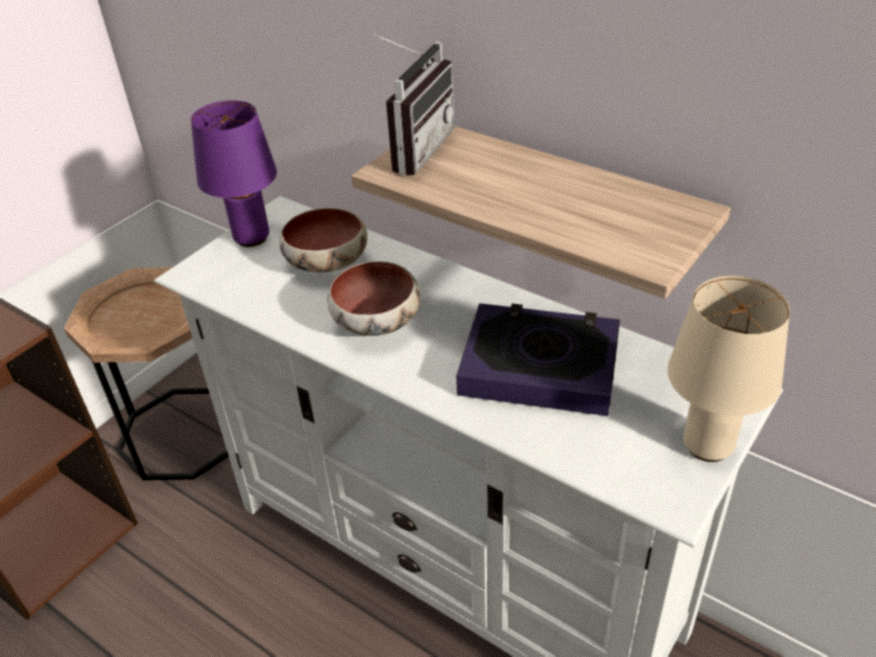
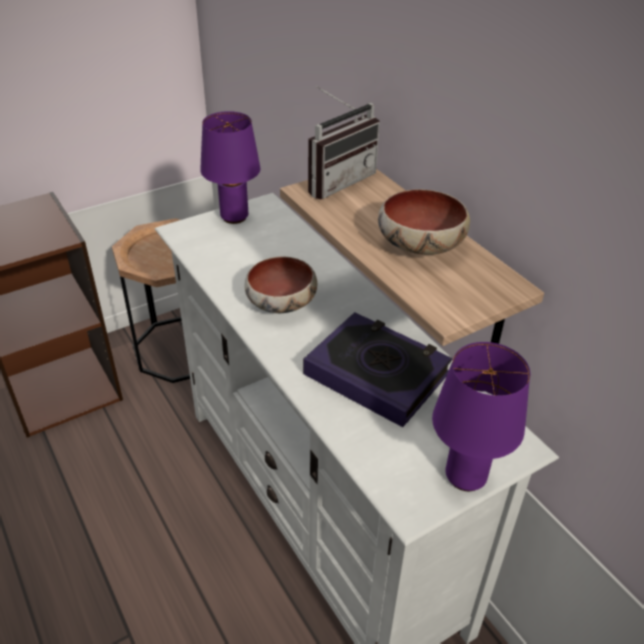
camera: 20 degrees right, 0 degrees up
(325, 263) = (273, 250): bowl -> bowl (419, 245)
(706, 446) = (464, 477): beige table lamp -> purple table lamp

